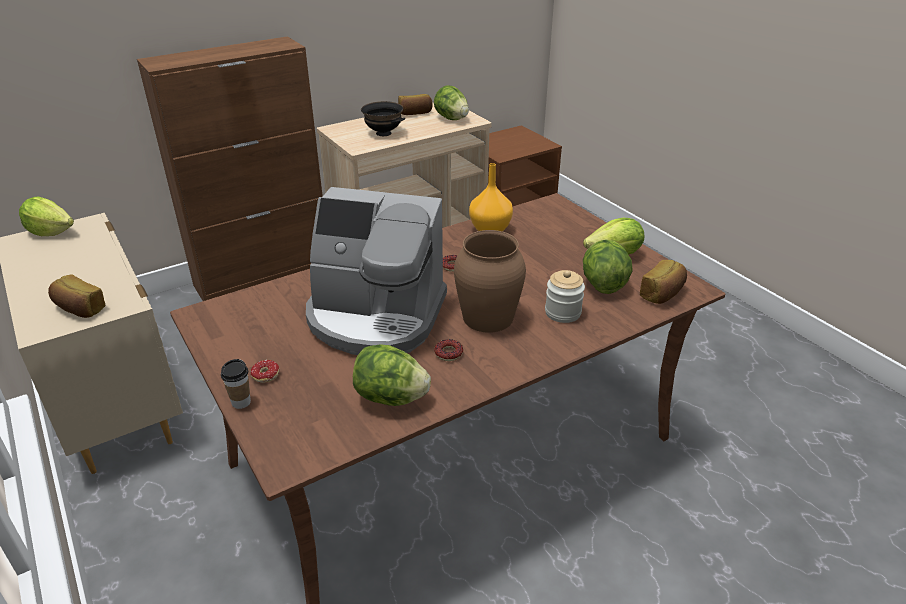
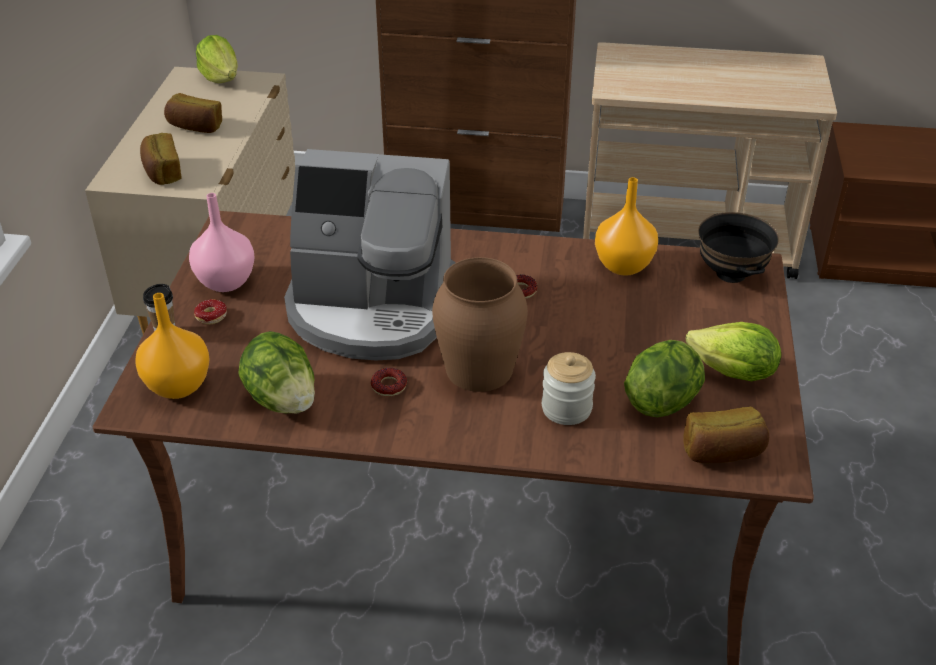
camera: 40 degrees right, 5 degrees up
(247, 348) = (227, 281): none -> pink vase
(302, 432) = (177, 387): none -> orange vase
(376, 317) = (371, 309): coffee machine -> coffee machine turned 45 degrees counterclockwise
(383, 133) = (667, 79): black bowl -> black bowl (730, 274)
(415, 113) = (747, 62): bread -> bread (195, 127)
(451, 118) = (786, 88): lettuce -> none

